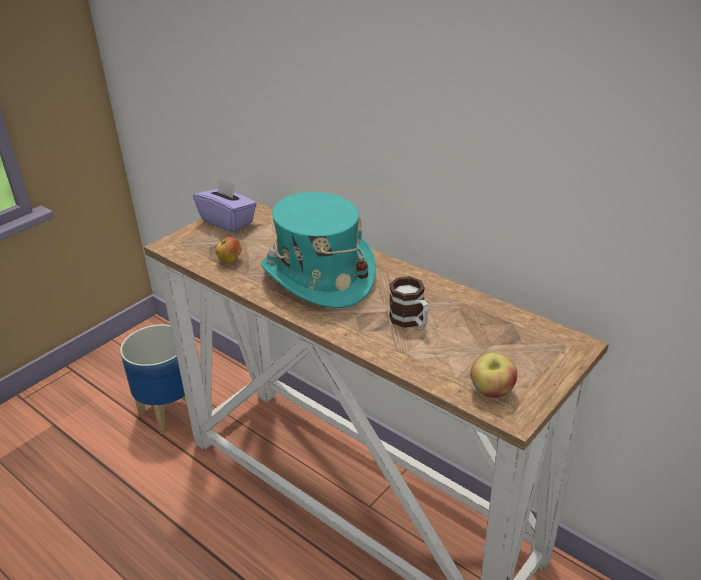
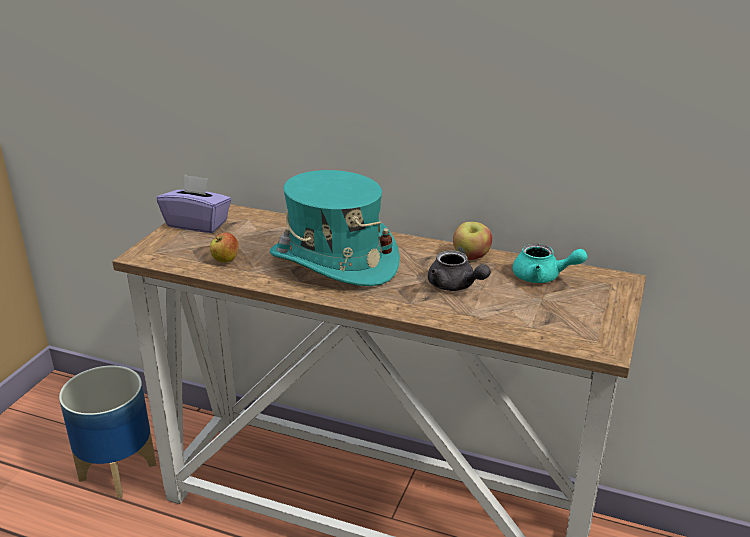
camera: 20 degrees left, 5 degrees down
(410, 321) = (455, 286): mug -> grey teapot
(491, 391) = (572, 332): apple -> apple (471, 256)
(500, 326) = (542, 277): none -> turquoise teapot

